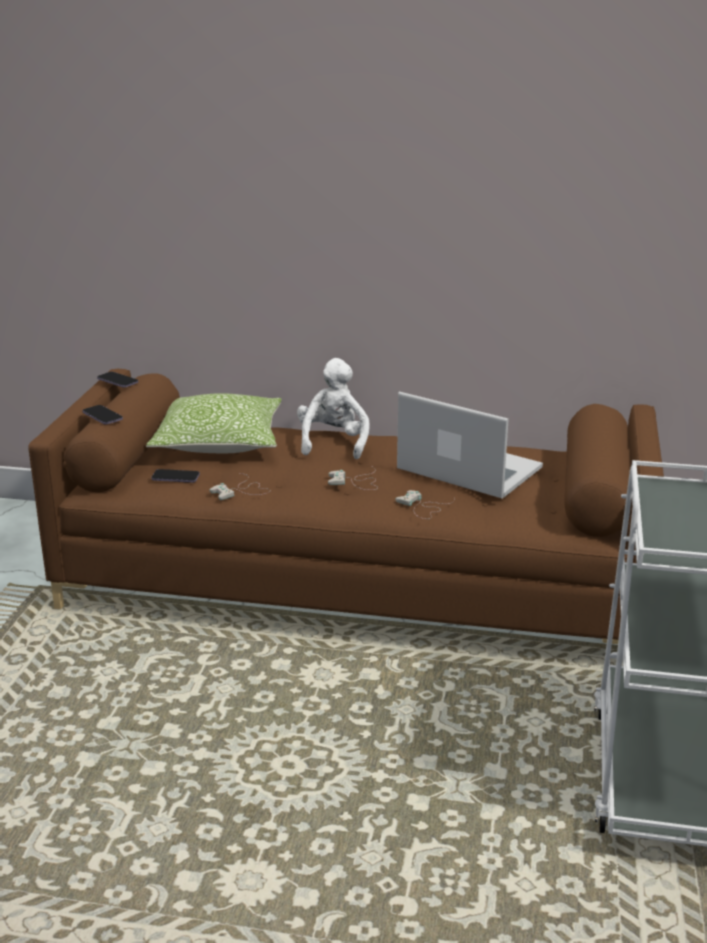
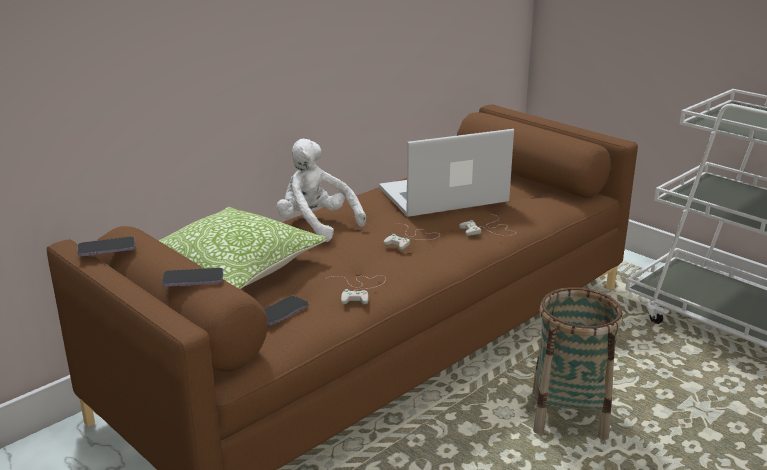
camera: 55 degrees left, 0 degrees up
(360, 710) = (569, 414): none -> basket

